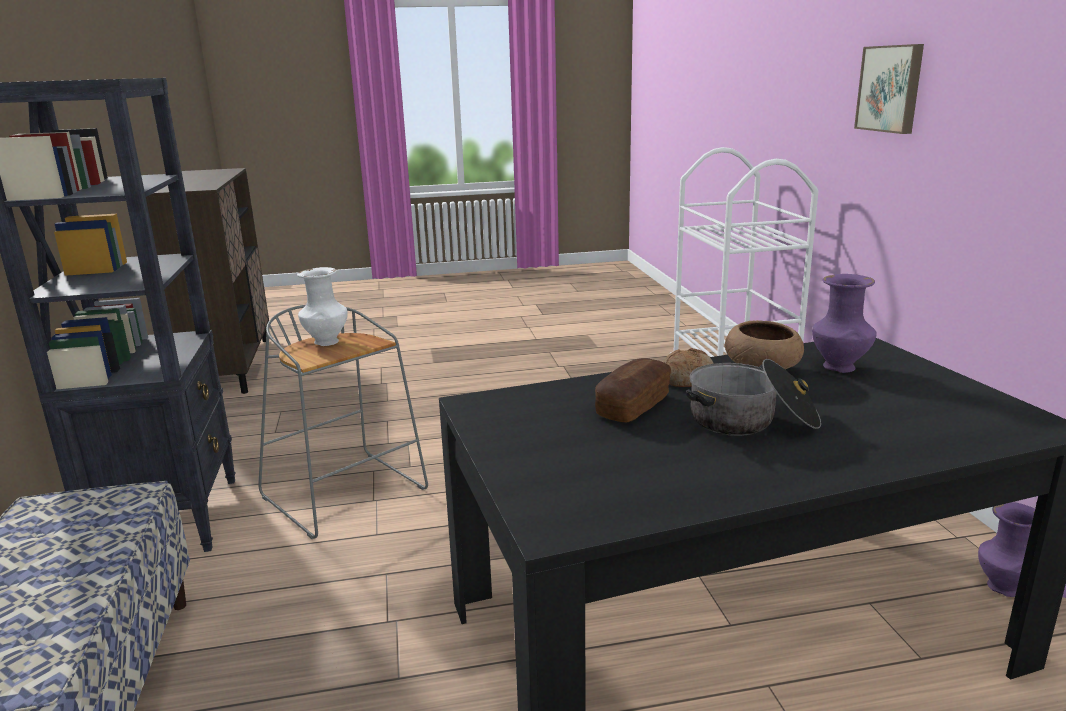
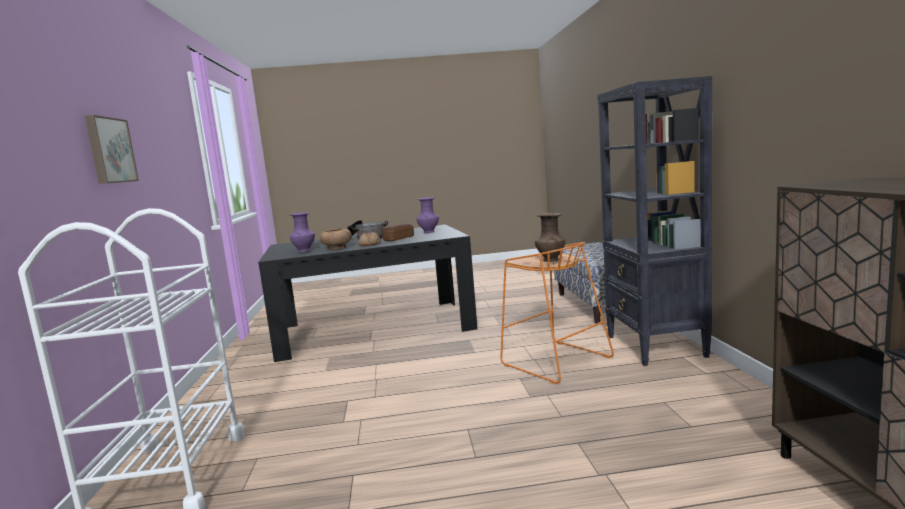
camera: 175 degrees left, 10 degrees down
(326, 342) = (550, 260): white vase -> brown vase
(347, 494) = (554, 361): grey stool -> orange stool
(1004, 589) = (255, 342): purple vase -> purple vase (429, 232)

